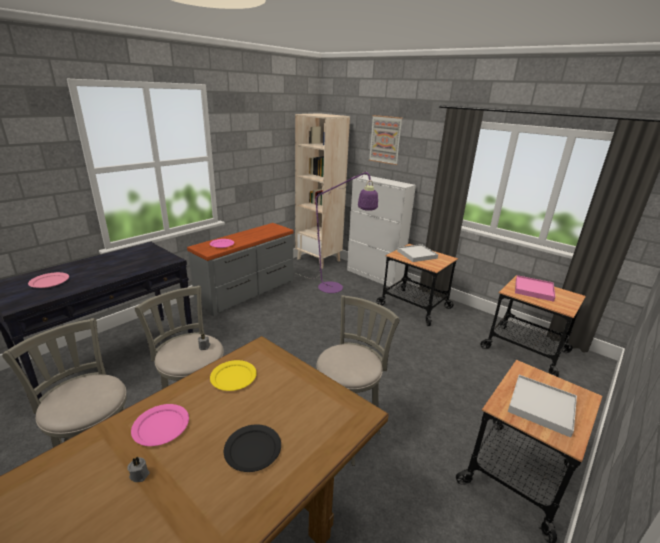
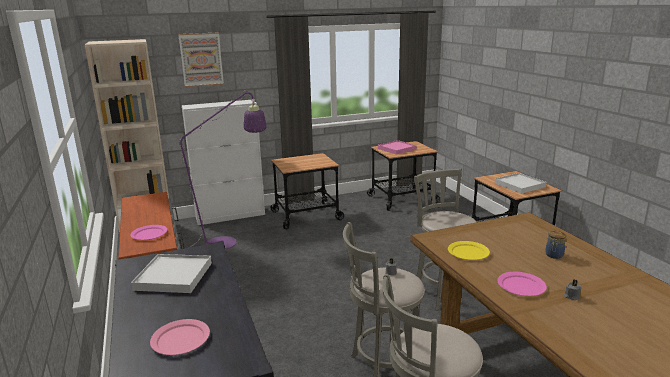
camera: 60 degrees left, 5 degrees down
(252, 449) = (554, 255): black plate -> jar
(416, 254) = (298, 162): white tray -> white tray (173, 276)

